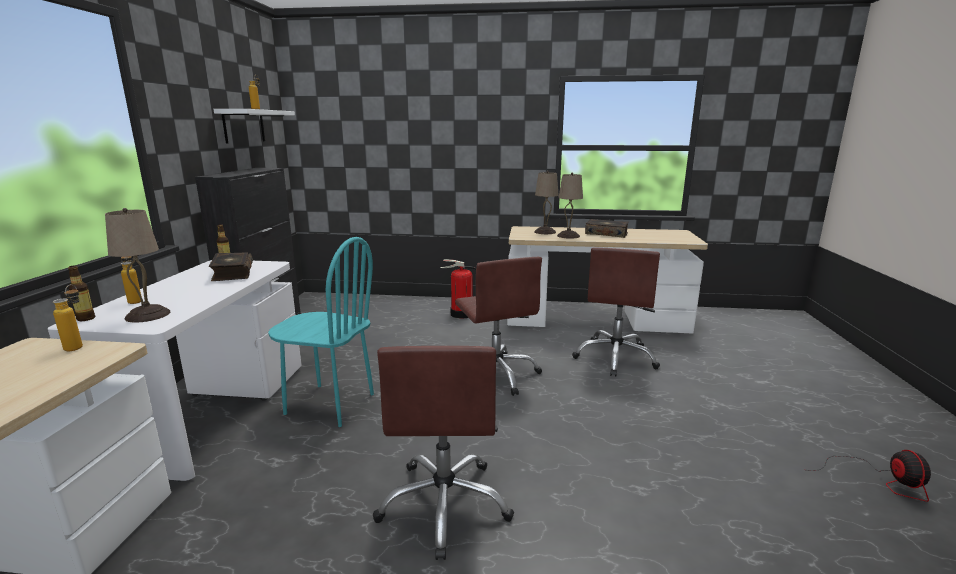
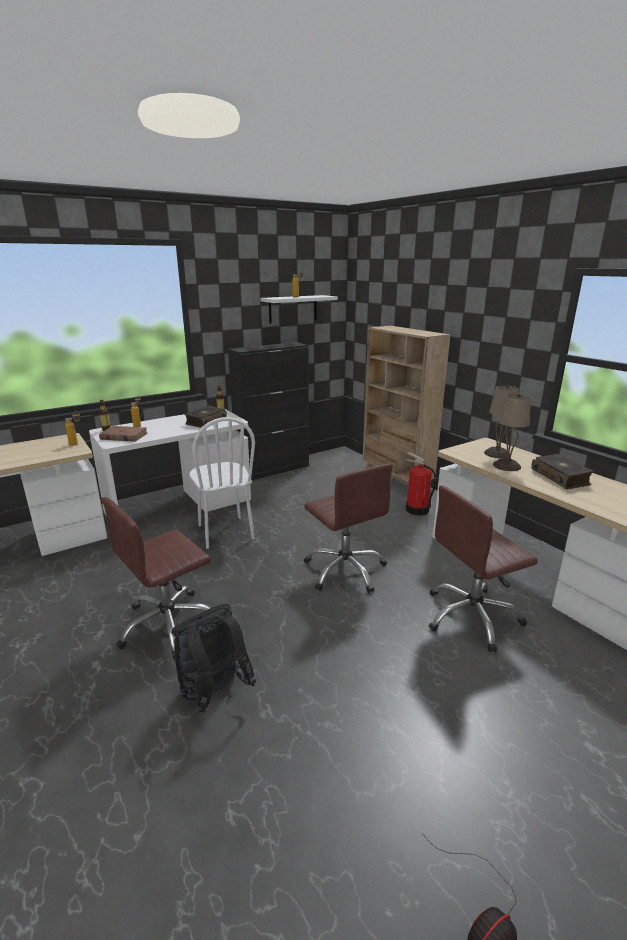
camera: 50 degrees right, 5 degrees up
(148, 315) = (123, 436): beige table lamp -> brown book
(329, 404) = (225, 532): turquoise chair -> white chair
(409, 302) = (396, 482): none -> beige bookcase
(496, 374) = (345, 570): brown office chair -> brown office chair turned 60 degrees counterclockwise
(590, 513) = (213, 694): none -> black backpack

